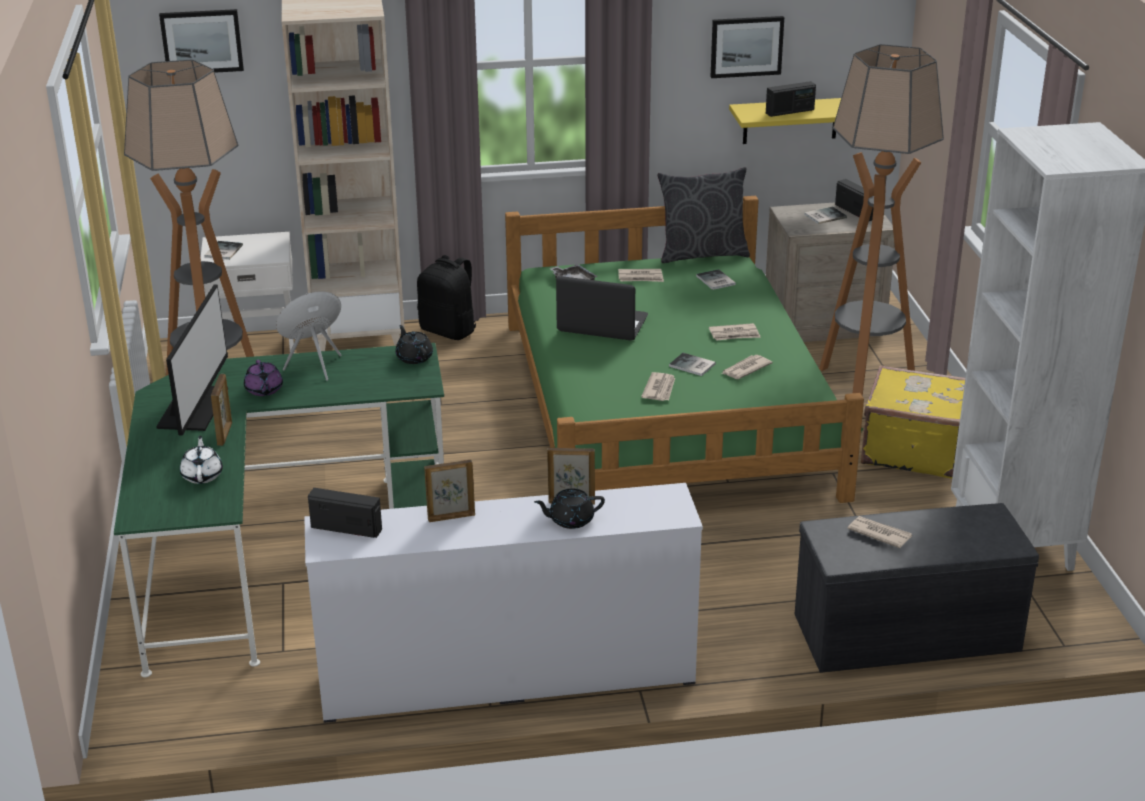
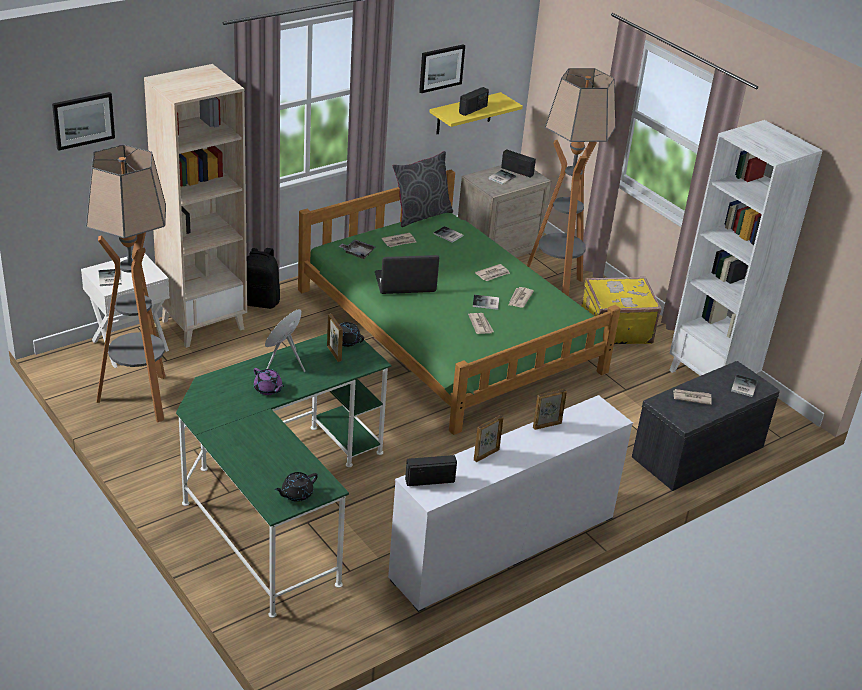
camera: 30 degrees left, 5 degrees up
(195, 408) = (233, 415): monitor -> none
(202, 475) = (289, 465): white teapot -> none
(225, 434) = (274, 430): picture frame -> picture frame (334, 353)
(570, 520) = (557, 438): black teapot -> black teapot (296, 494)
(979, 537) = (743, 386): none -> book

